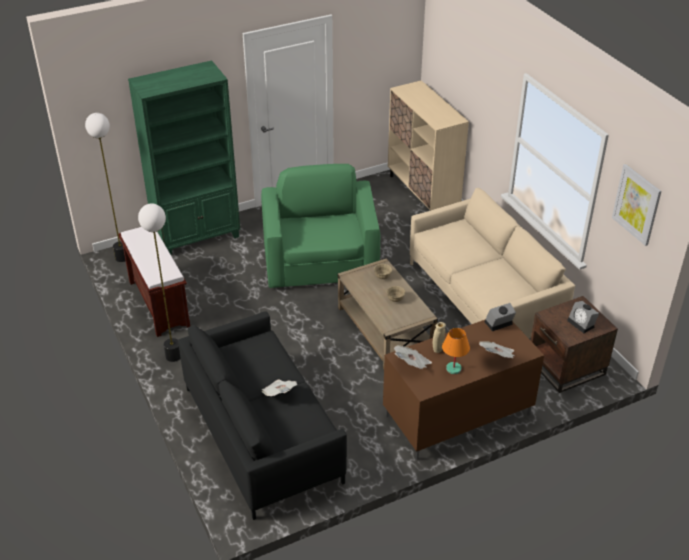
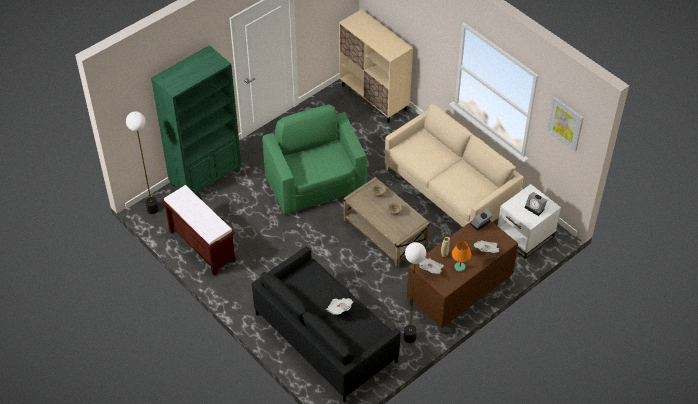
camera: 15 degrees left, 10 degrees up
(173, 356) = (233, 289): floor lamp -> floor lamp (409, 337)
(567, 367) = (525, 236): brown side table -> white side table

